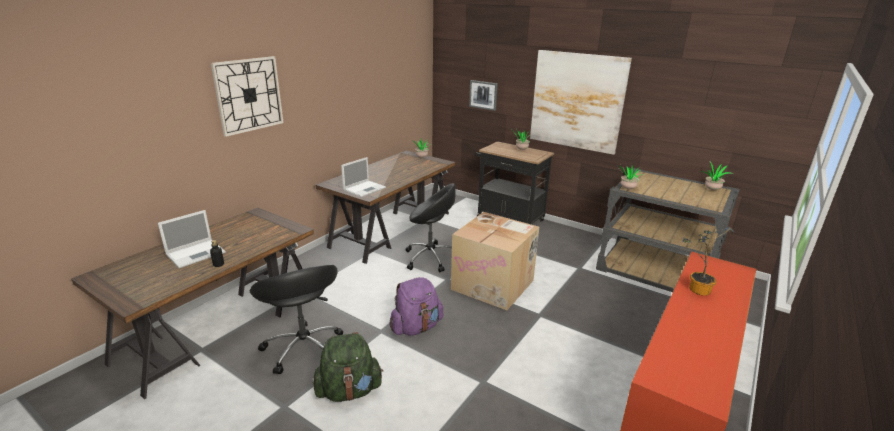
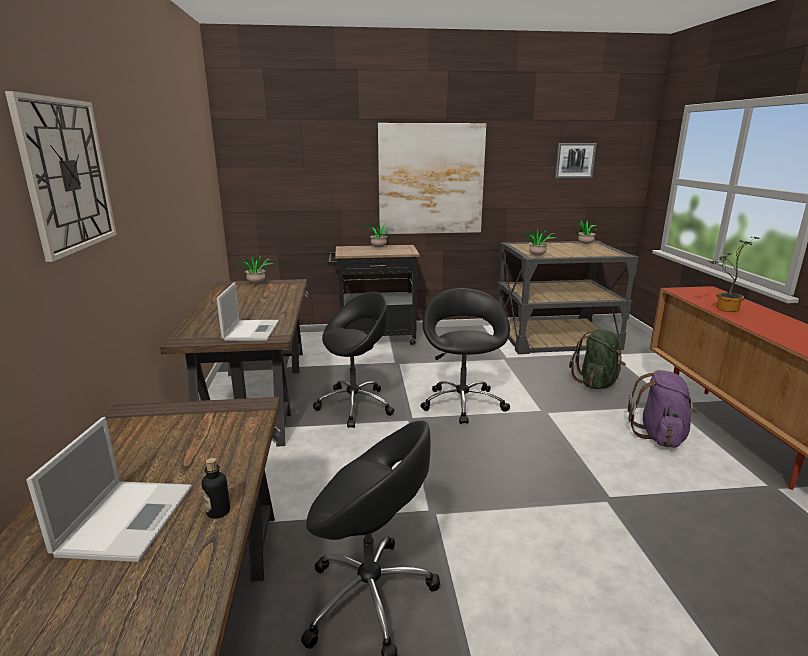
camera: 40 degrees left, 5 degrees down
(349, 391) = (515, 606): green backpack -> green backpack (597, 383)
(416, 327) = (462, 484): purple backpack -> purple backpack (659, 435)
(483, 95) = (305, 189): picture -> picture (575, 160)
(494, 284) = (462, 403): cardboard box -> black office chair

